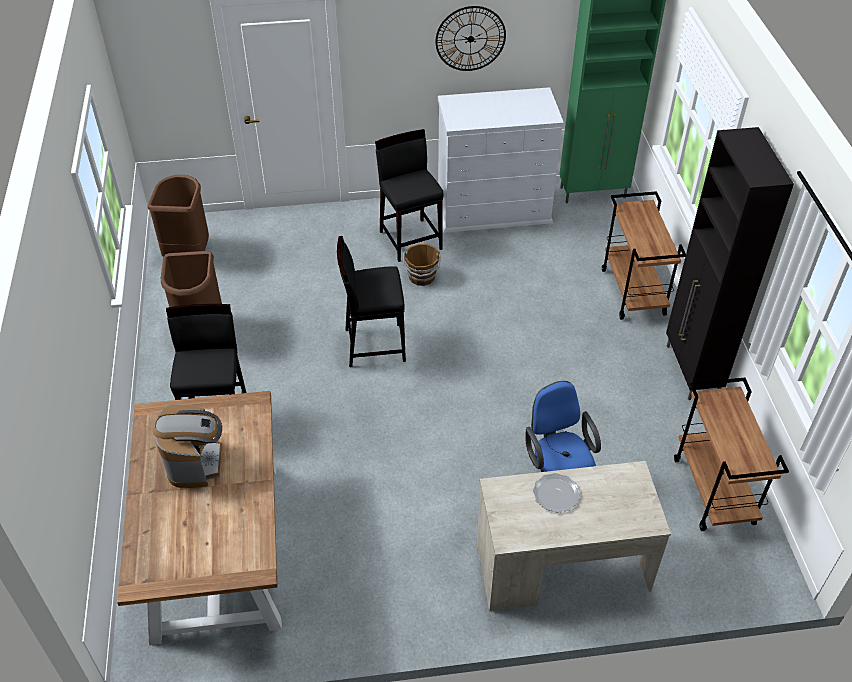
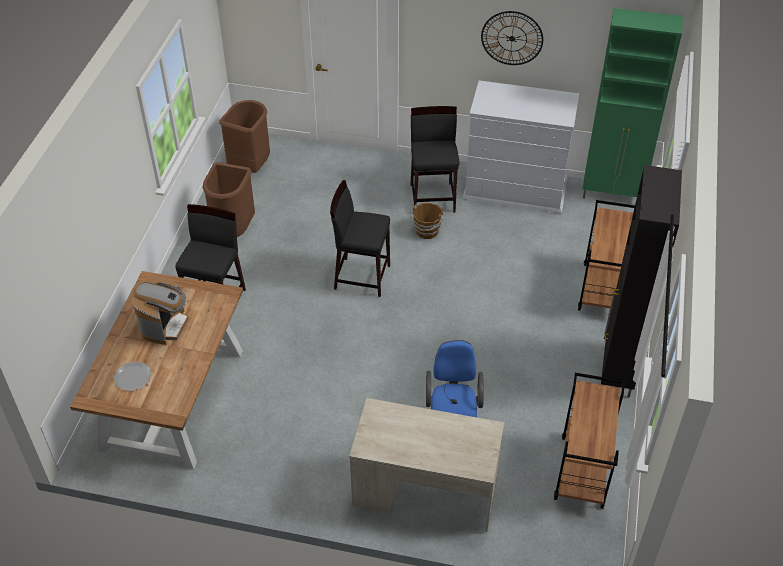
camera: 20 degrees right, 0 degrees up
(555, 494) = (418, 426): plate -> plate (132, 377)

